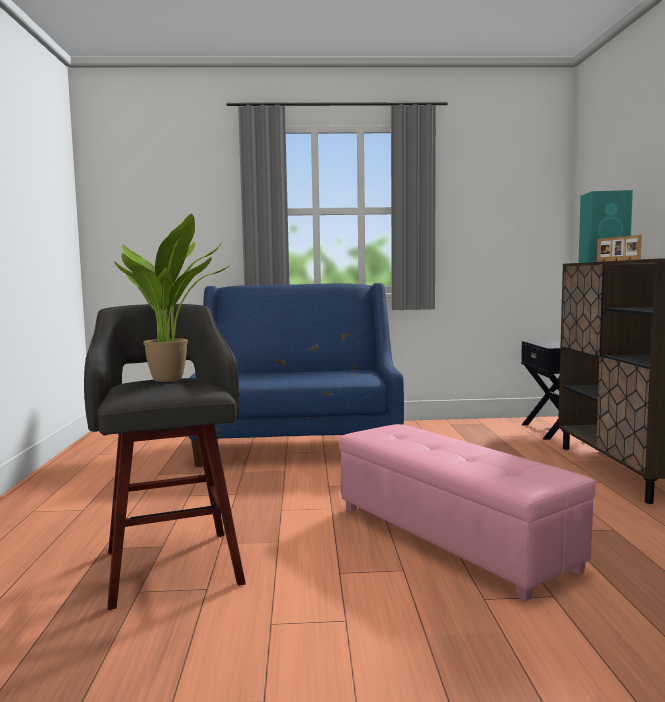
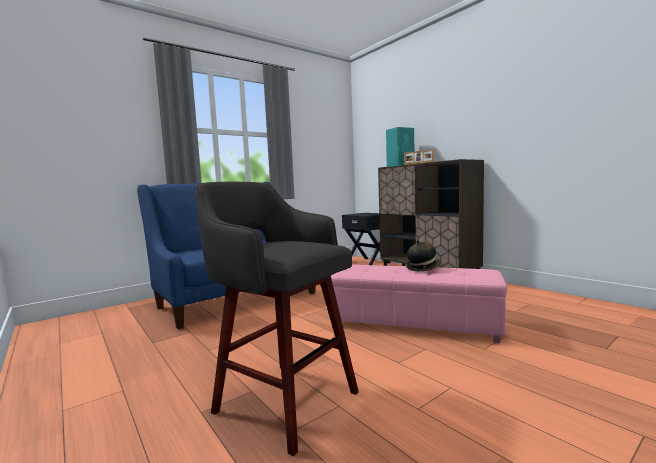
camera: 35 degrees left, 0 degrees up
(173, 379) = (279, 242): potted plant -> none
(475, 450) = (423, 268): none -> hat

